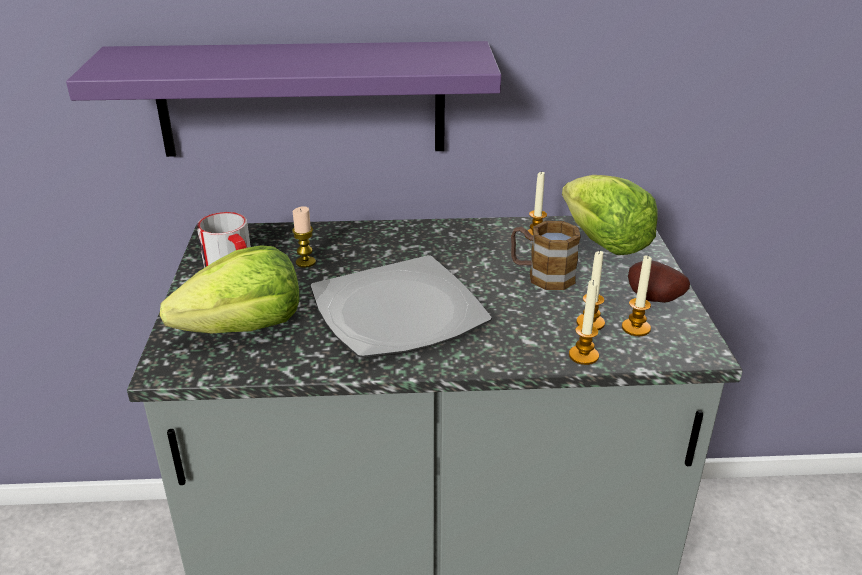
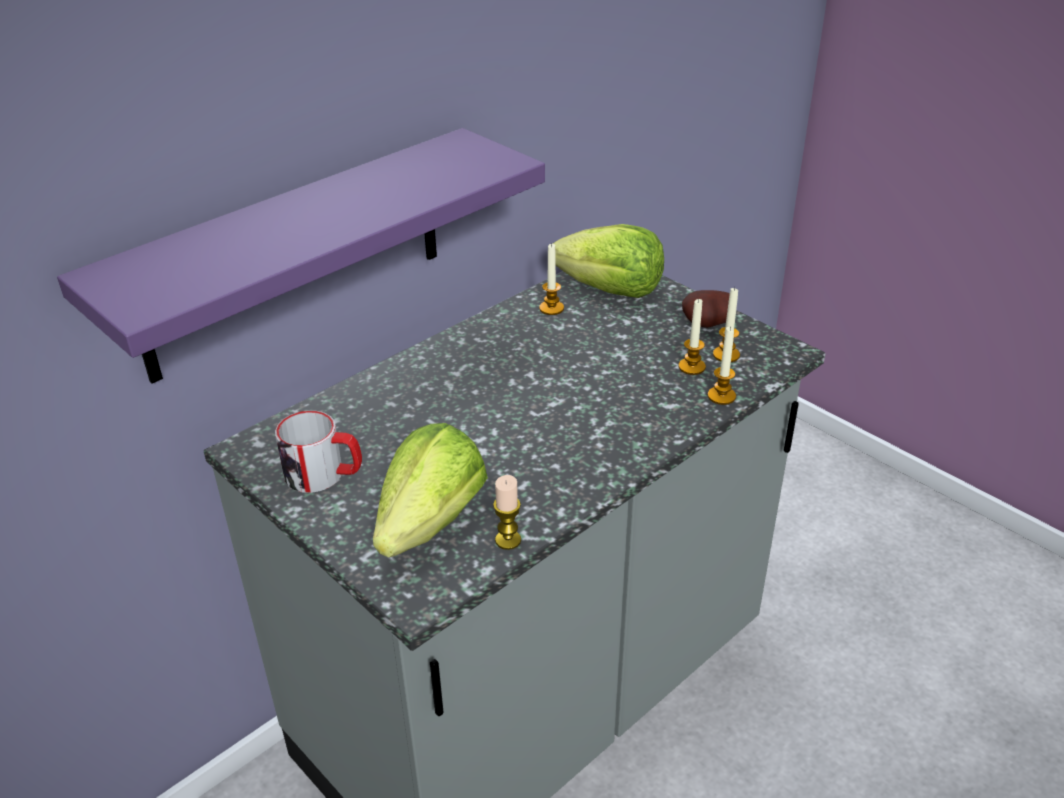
camera: 40 degrees left, 5 degrees up
(305, 262) = (388, 432): candle -> candle (508, 540)
(399, 311) = (539, 433): plate -> none
(541, 275) = (605, 344): mug -> none

